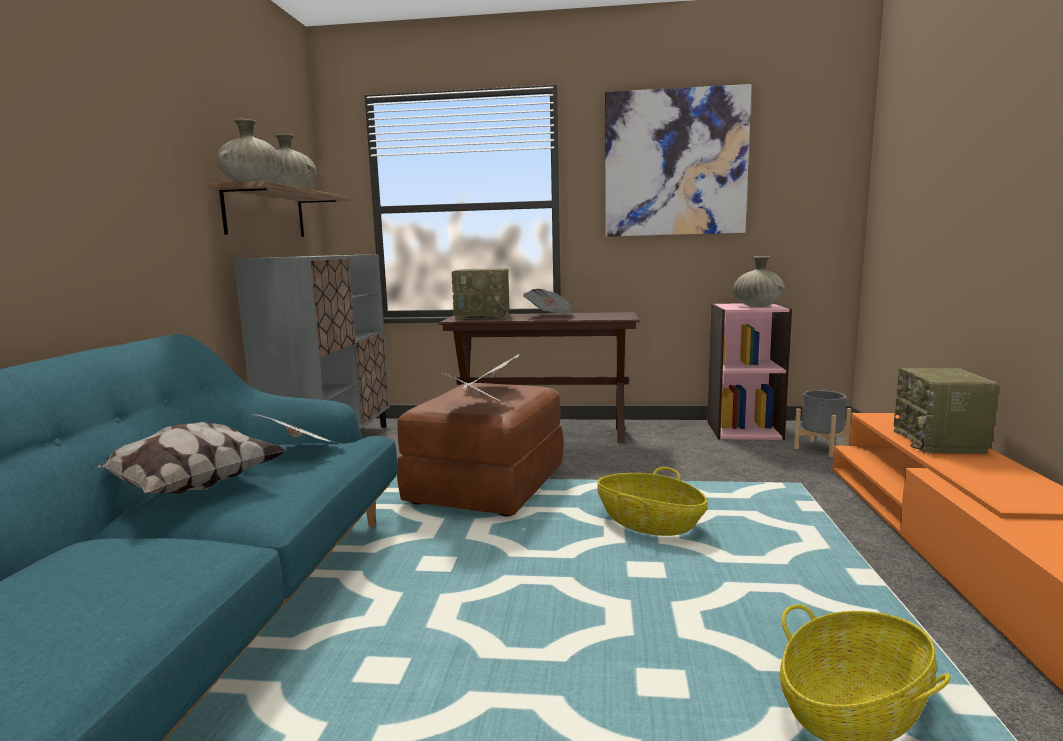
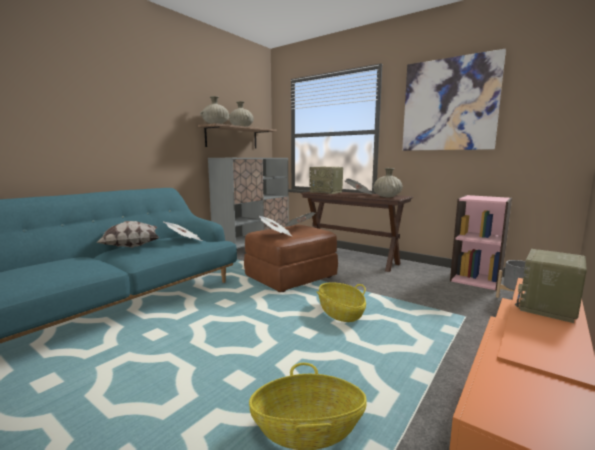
camera: 30 degrees right, 0 degrees up
(757, 306) = (489, 198): beige vase -> beige vase (387, 197)

